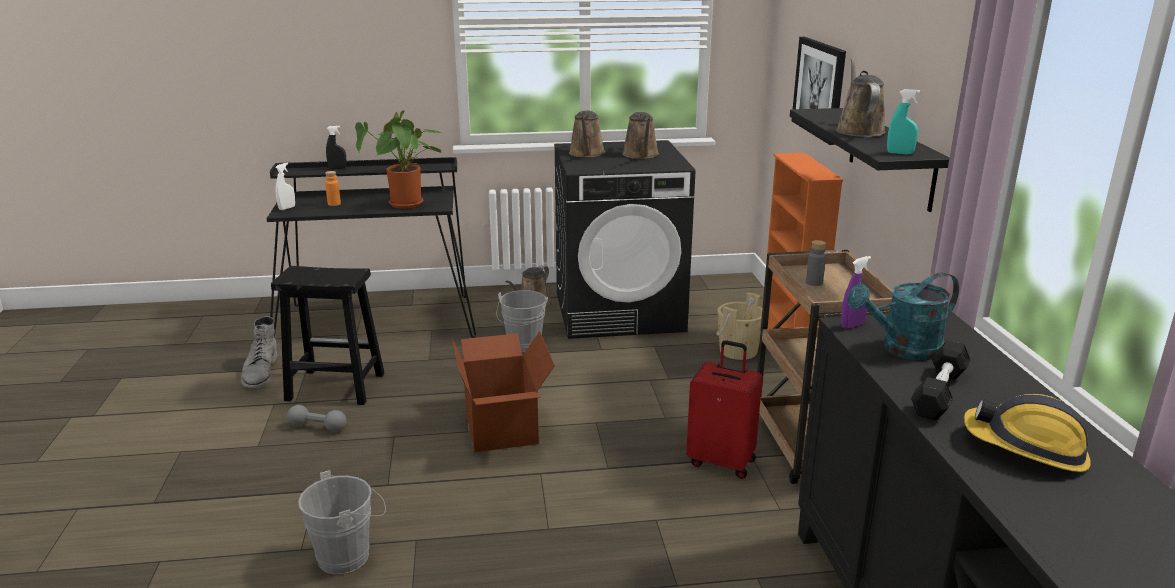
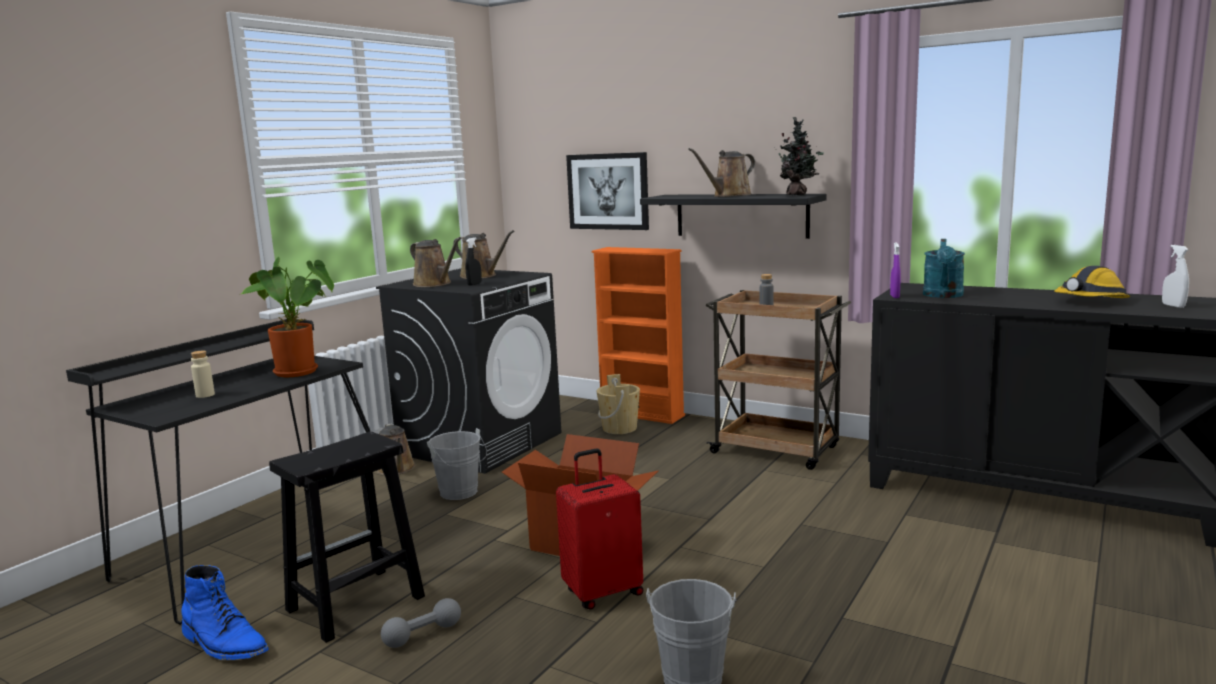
camera: 50 degrees left, 10 degrees down
(260, 372) = (224, 644): grey boot -> blue boot
(287, 208) = (153, 414): white spray bottle -> white spray bottle (1173, 306)
(334, 204) = (205, 395): orange bottle -> beige bottle
(337, 168) = (164, 357): black spray bottle -> black spray bottle (474, 284)
(722, 461) = (756, 480): red suitcase -> red suitcase (602, 592)
(858, 130) = (729, 195): brown watering can -> brown watering can turned 75 degrees counterclockwise
(900, 153) = (798, 195): turquoise spray bottle -> potted plant
(939, 393) = (1009, 300): black dumbbell -> none

